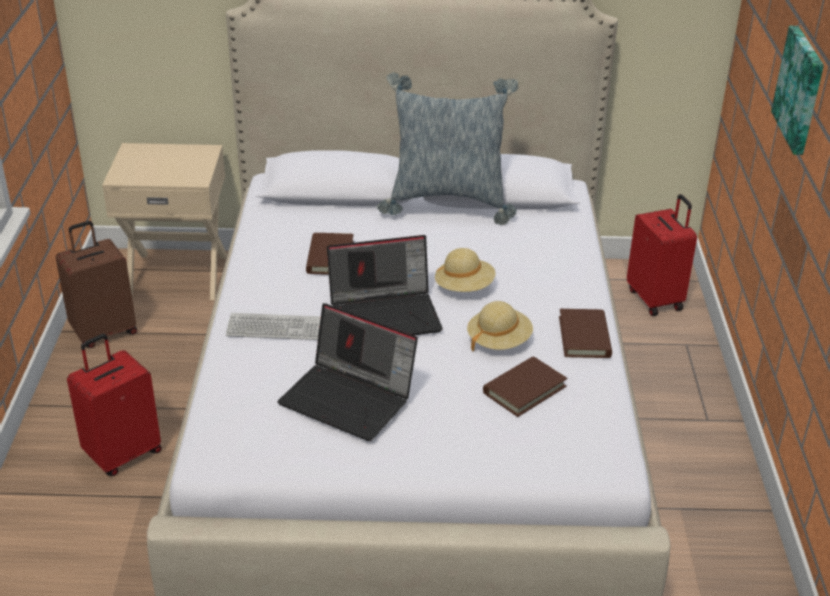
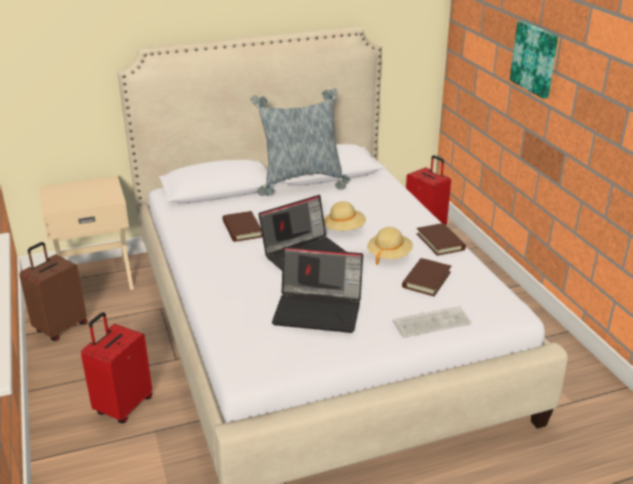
camera: 20 degrees left, 5 degrees down
(274, 328) = (234, 279): keyboard -> keyboard (431, 323)

